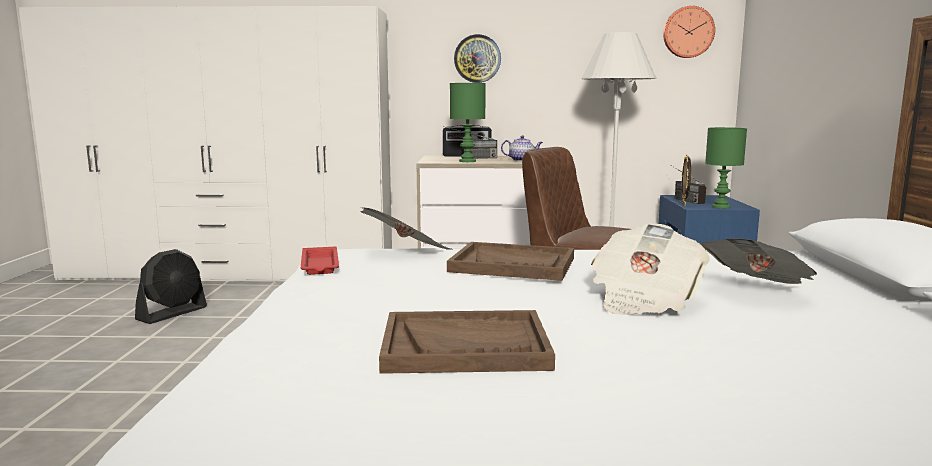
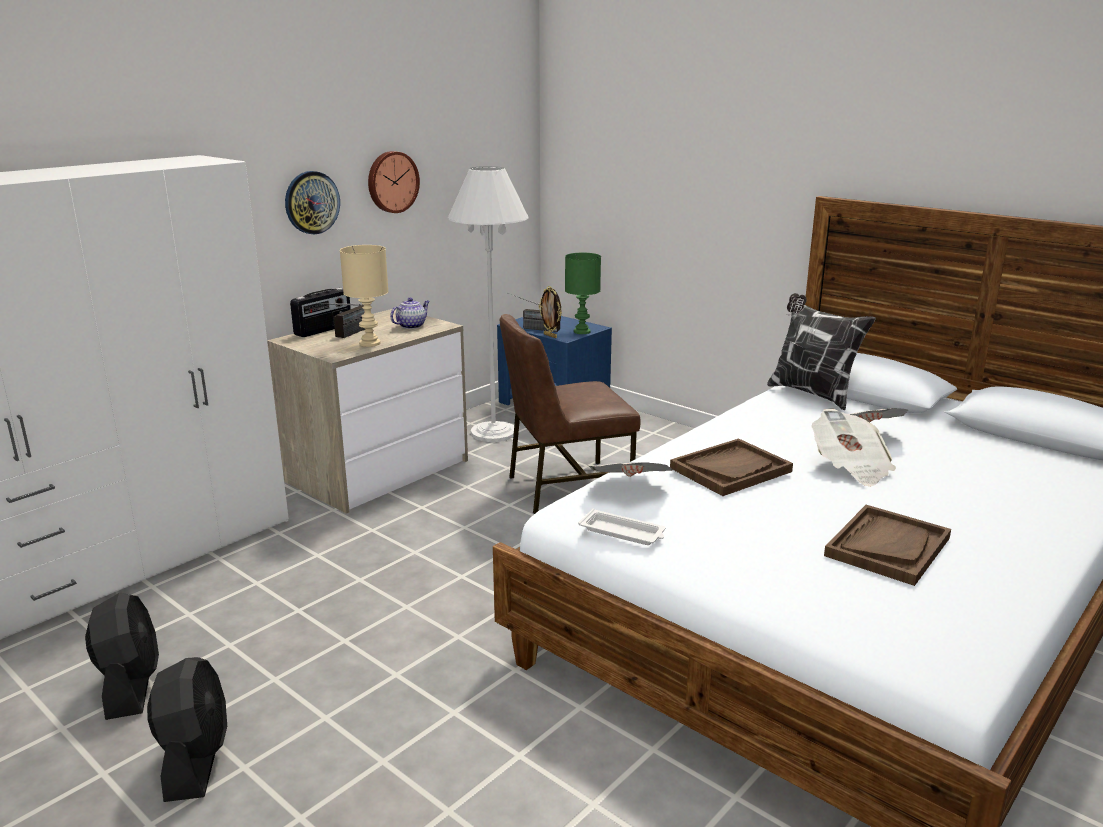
camera: 50 degrees left, 10 degrees up
(115, 348) = (196, 759): none -> black fan
(320, 265) = (623, 533): red tray -> white tray
(468, 161) = (371, 343): green table lamp -> beige table lamp
(688, 32) = (501, 148): wall clock -> wall clock (392, 182)
(804, 259) = (812, 393): none -> pillow

